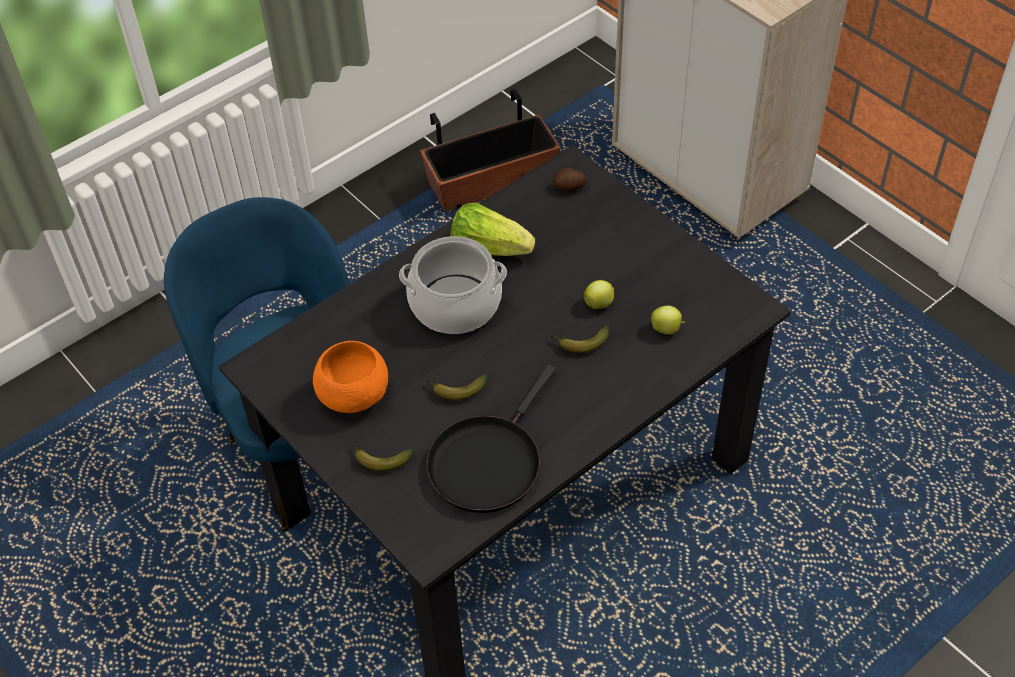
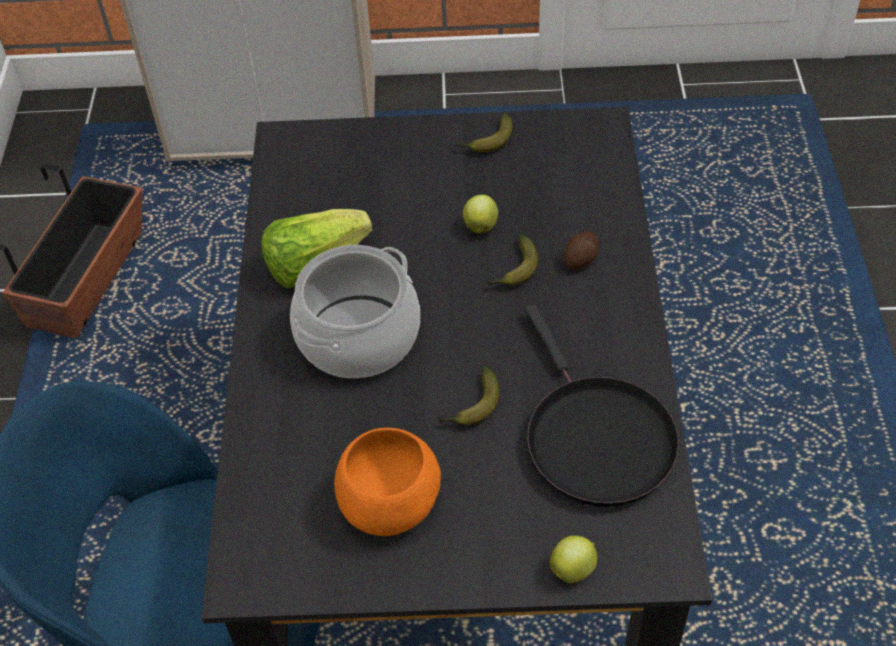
camera: 50 degrees left, 0 degrees up
(379, 458) = (500, 534): banana -> banana (486, 141)
(569, 187) = (309, 156): potato -> potato (582, 259)
(666, 329) = (563, 198): apple -> apple (573, 568)

